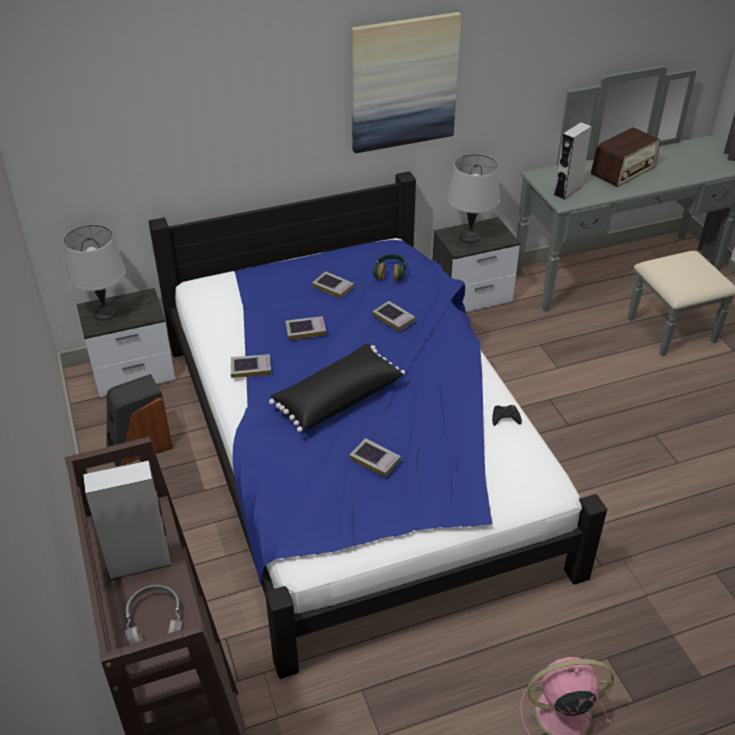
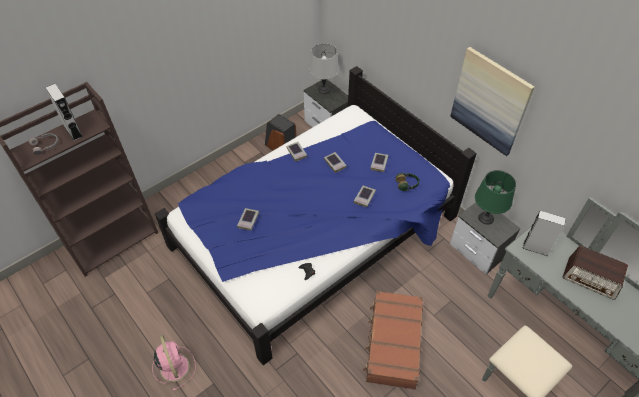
camera: 70 degrees right, 10 degrees up
(337, 397) = (289, 192): black pillow -> none
(470, 236) = (486, 218): grey table lamp -> green table lamp
(590, 420) = (393, 343): none -> brown suitcase

